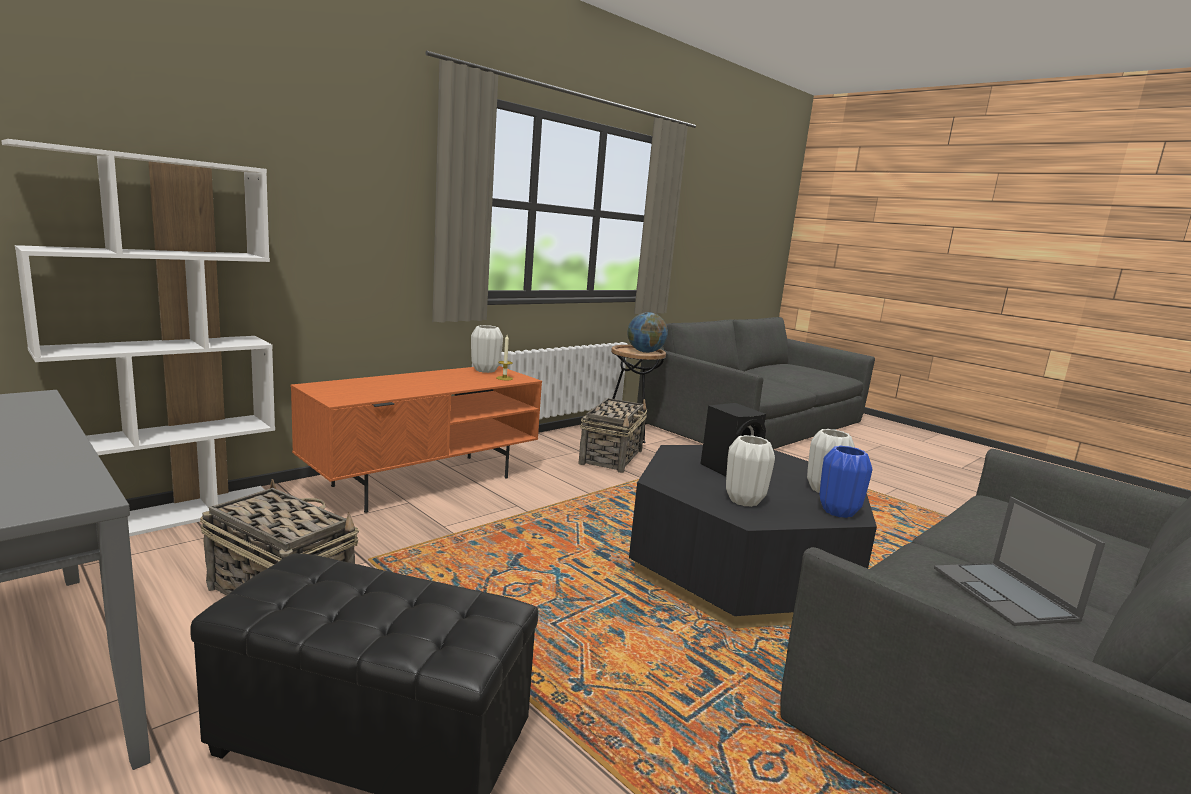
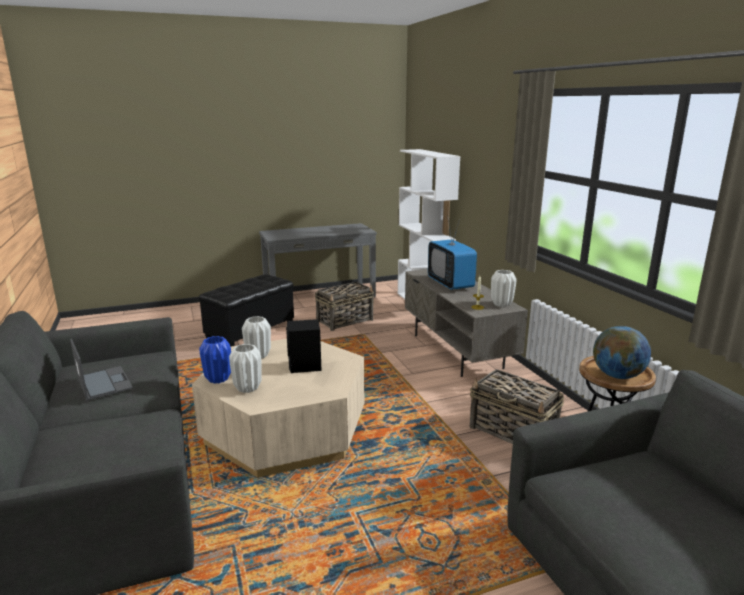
camera: 115 degrees right, 5 degrees up
(405, 385) = (450, 284): none -> television
(424, 481) = (458, 351): orange tv stand -> grey tv stand
(741, 569) = (285, 429): black coffee table -> beige coffee table
(1005, 594) = (104, 383): laptop -> laptop turned 45 degrees clockwise

